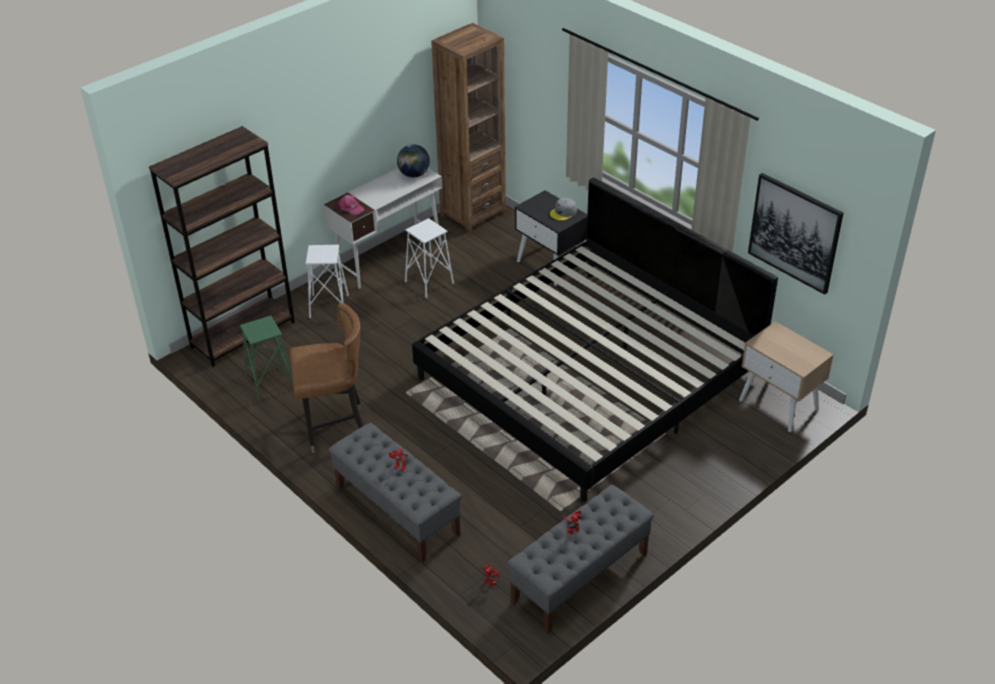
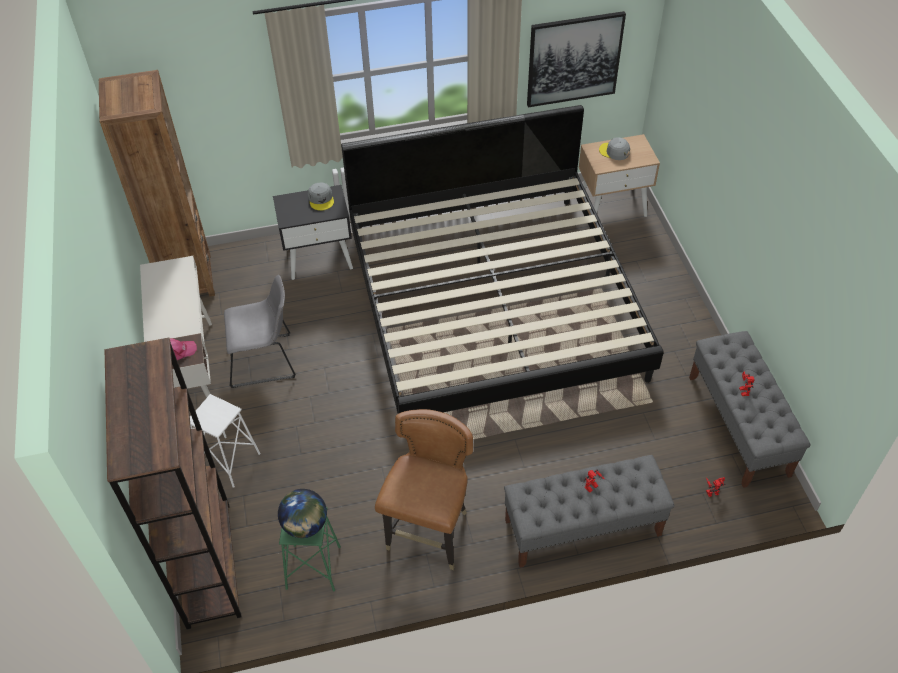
camera: 60 degrees left, 10 degrees up
(414, 174) = (168, 275): globe -> globe (305, 525)
(429, 282) = (265, 360): white stool -> grey chair
(787, 344) = (614, 151): none -> grey cap

